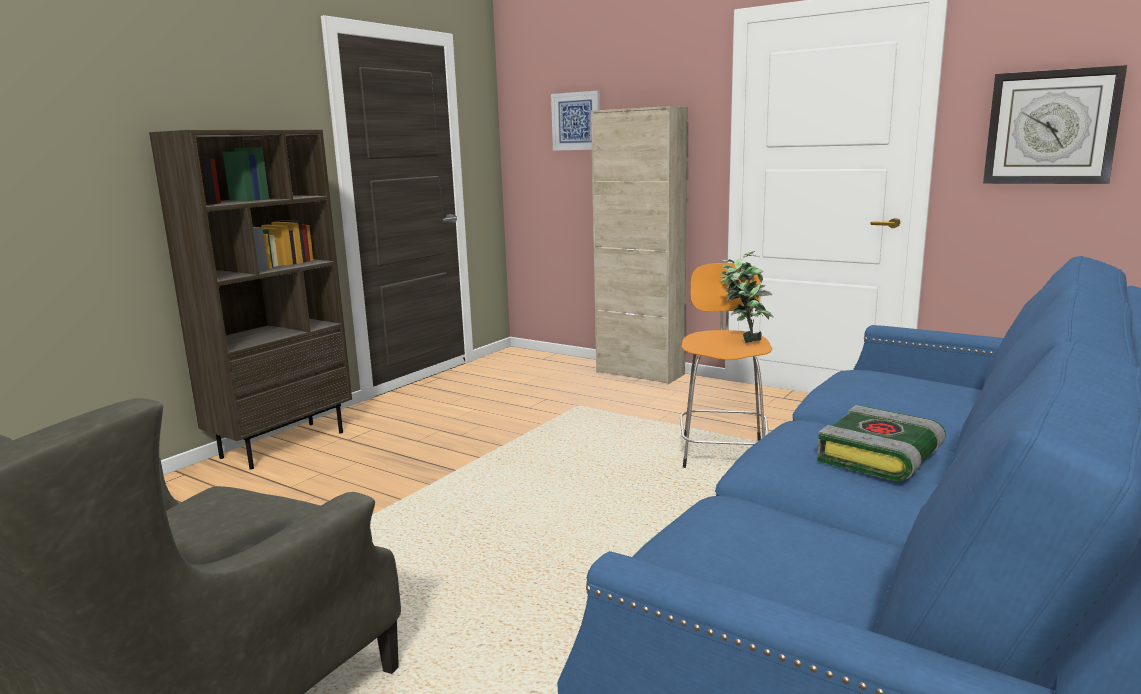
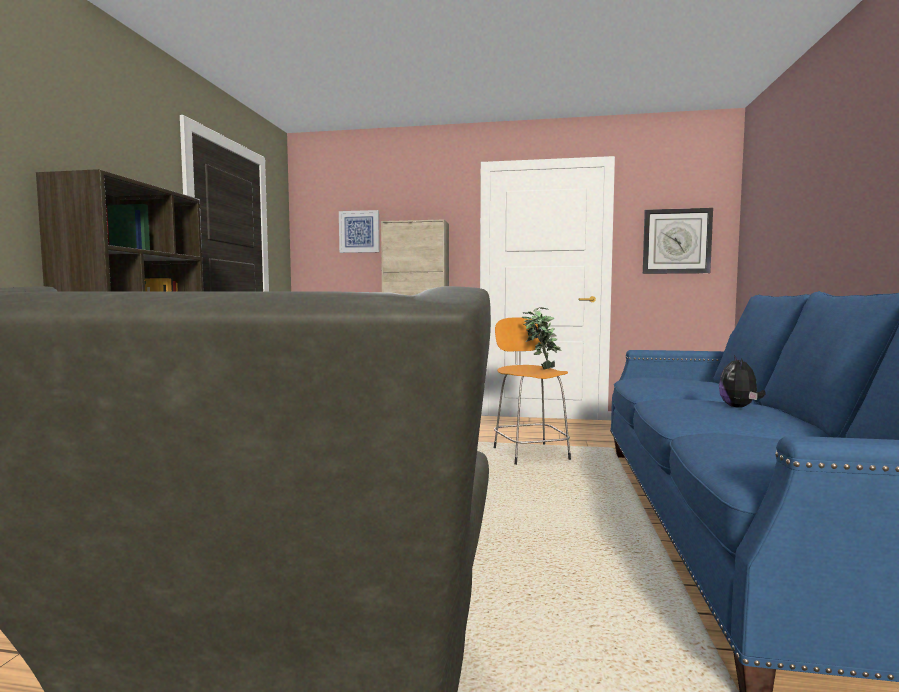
camera: 25 degrees left, 10 degrees down
(880, 458) = (739, 407): book -> plush toy

